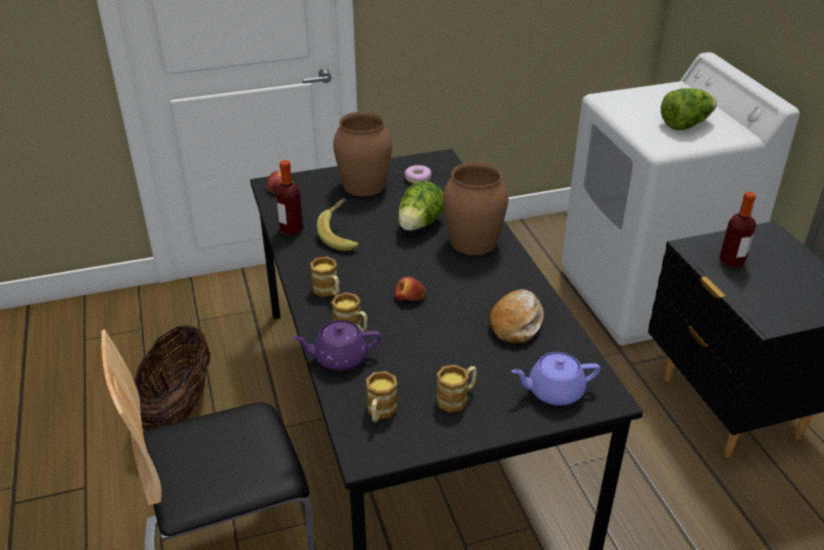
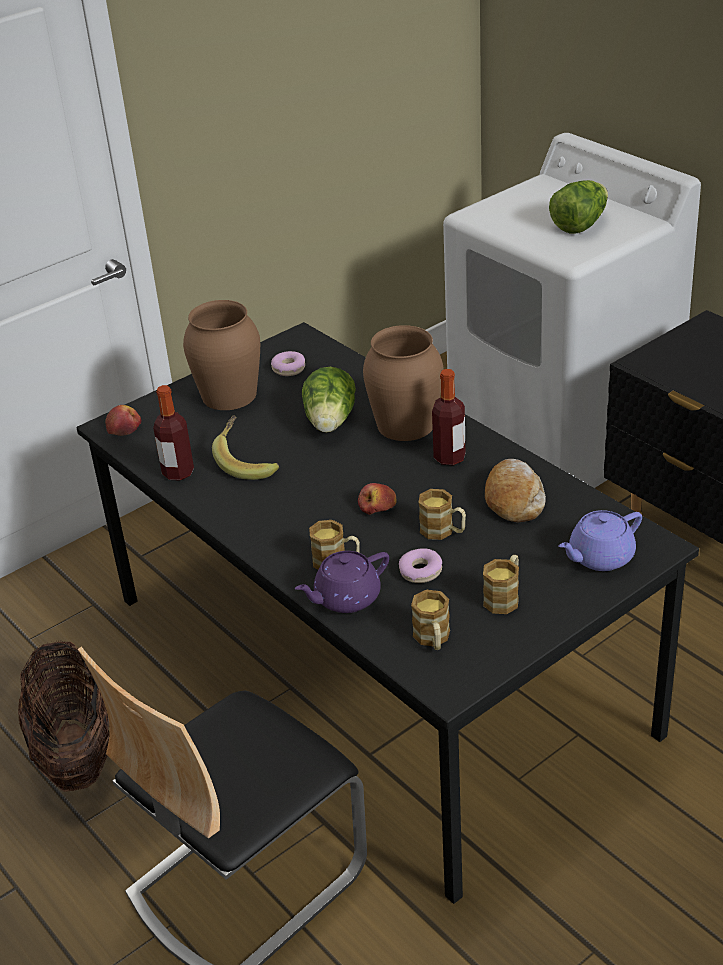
camera: 20 degrees left, 0 degrees up
(328, 291) = (278, 530): mug -> mug (443, 531)
(407, 356) = (420, 571): none -> donut
(731, 262) = (689, 367): bottle -> bottle (449, 457)

